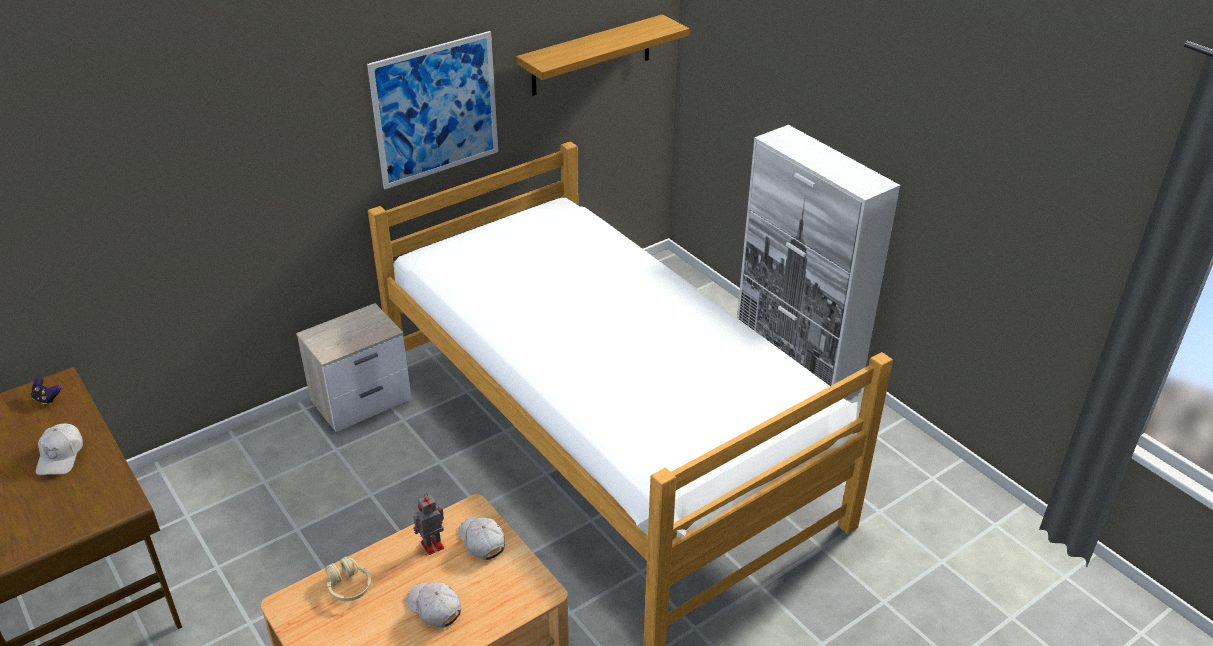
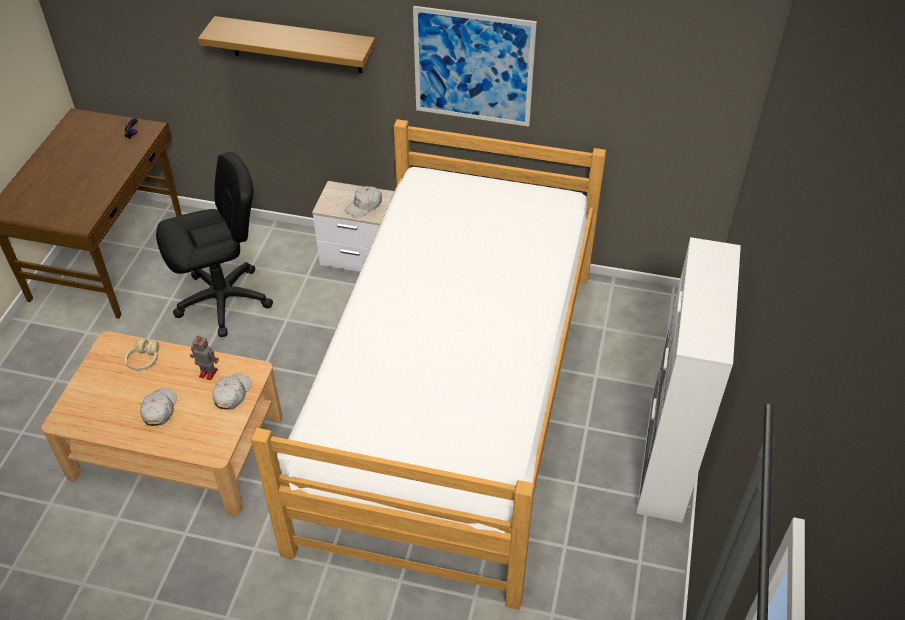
camera: 50 degrees right, 10 degrees up
(61, 456) = (95, 173): white cap -> white cap (364, 206)
(281, 526) = (224, 300): none -> black office chair
(591, 55) = (647, 84): shelf -> shelf (296, 45)

